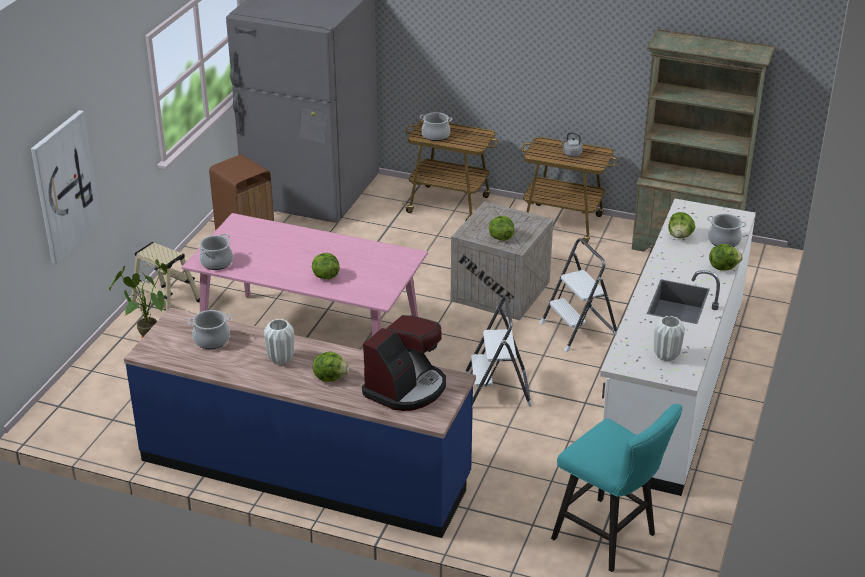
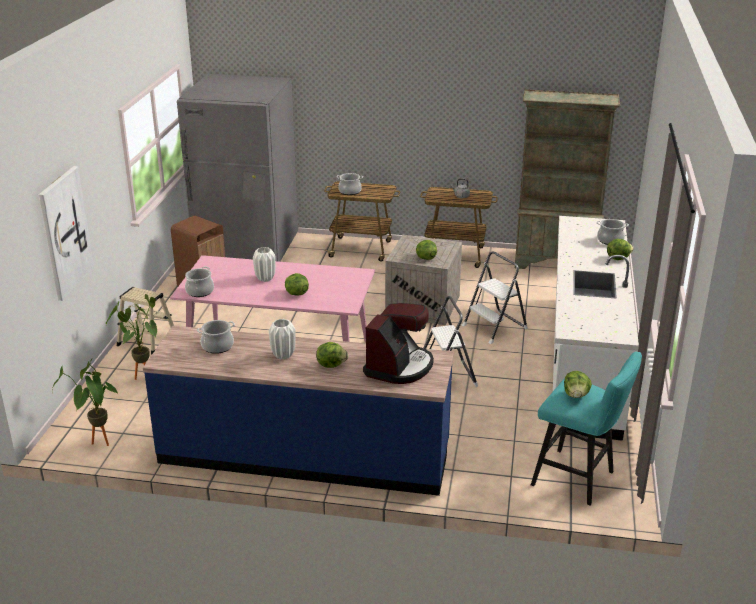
camera: 10 degrees left, 5 degrees down
(84, 430) = (99, 444): none -> potted plant
(666, 356) = (603, 322): white vase -> white vase (265, 278)
(680, 236) = (575, 240): lettuce -> lettuce (576, 395)

